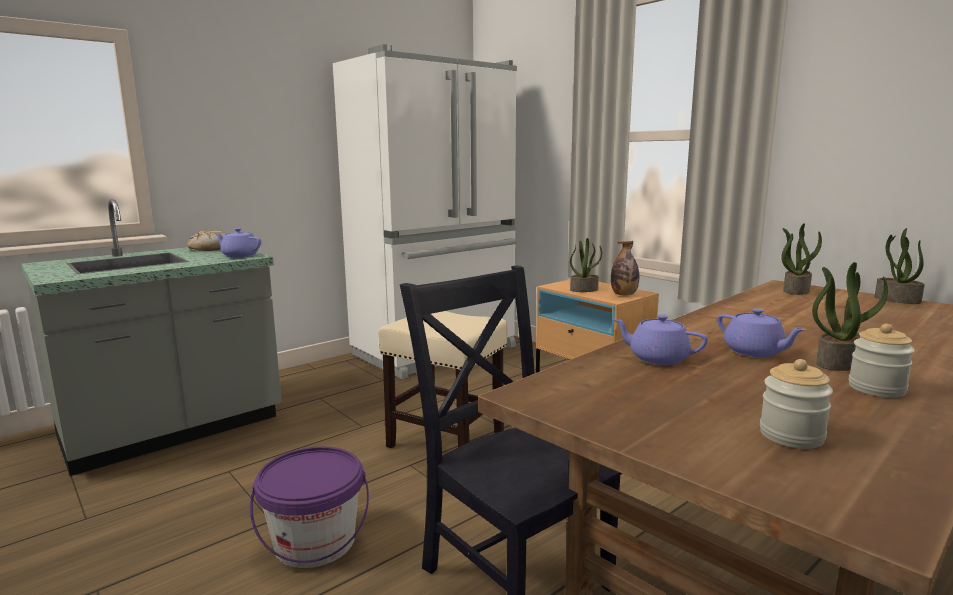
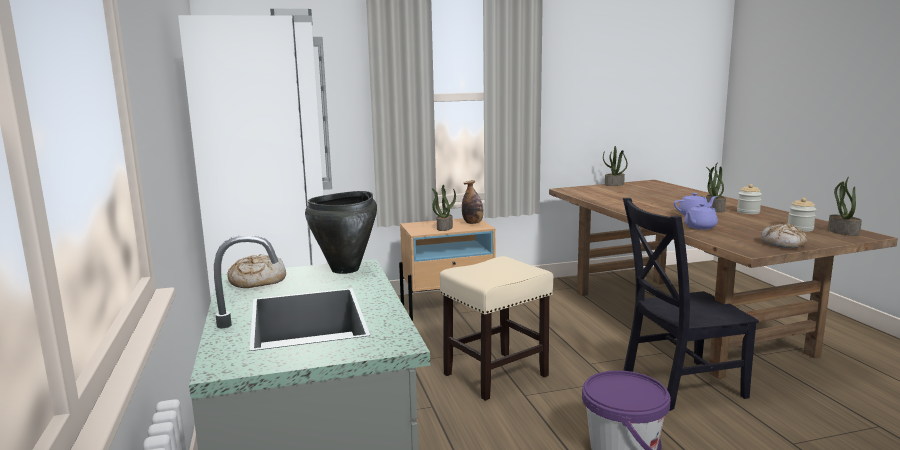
camera: 65 degrees left, 0 degrees up
(239, 255) = (346, 269): purple teapot -> black cooking pot
(615, 418) = (783, 244): none -> bread
(795, 290) = (580, 190): potted plant -> potted plant (842, 232)

